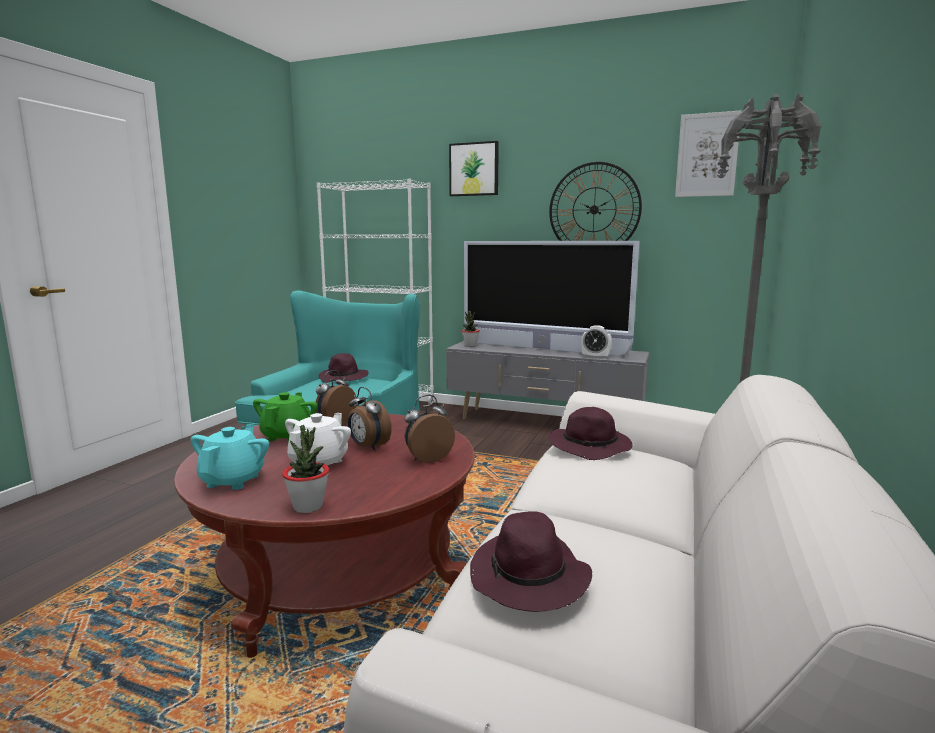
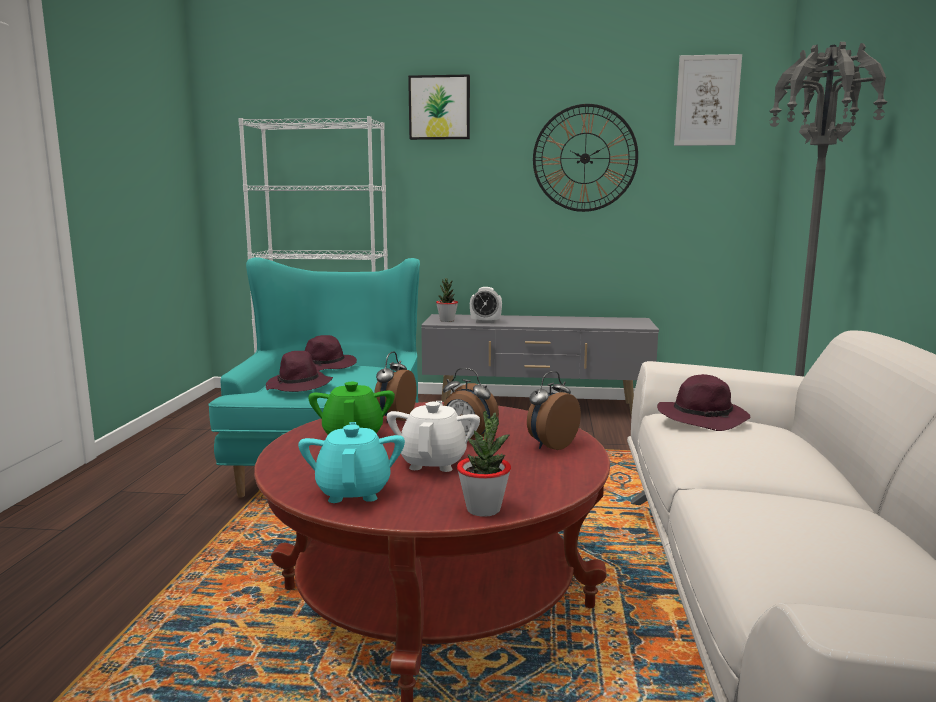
camera: 15 degrees left, 0 degrees up
(529, 578) = (799, 547): purple hat -> purple hat (299, 386)
(542, 349) = (533, 320): television -> none
(595, 357) = (601, 326): alarm clock -> alarm clock (485, 322)

